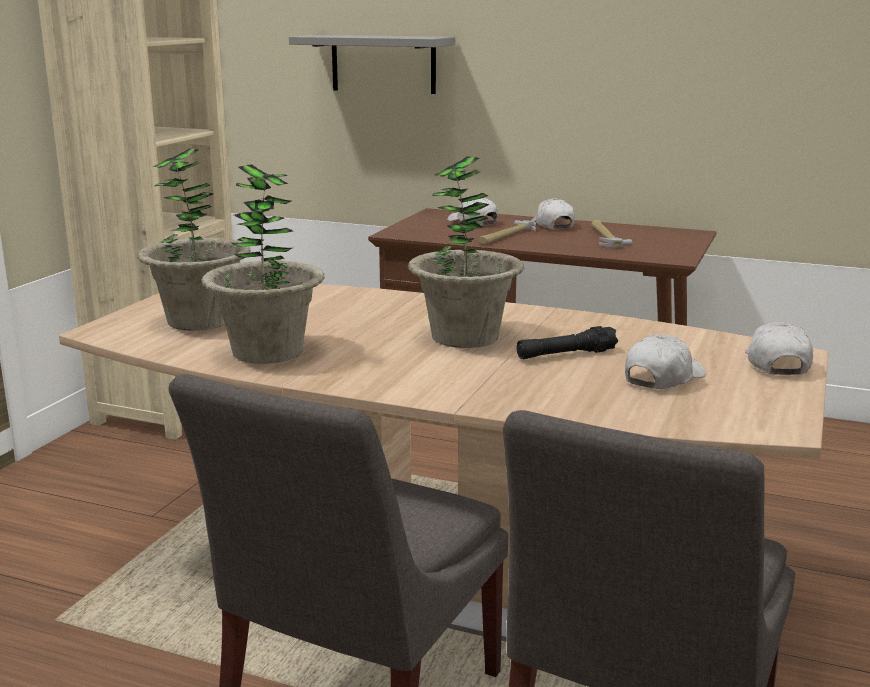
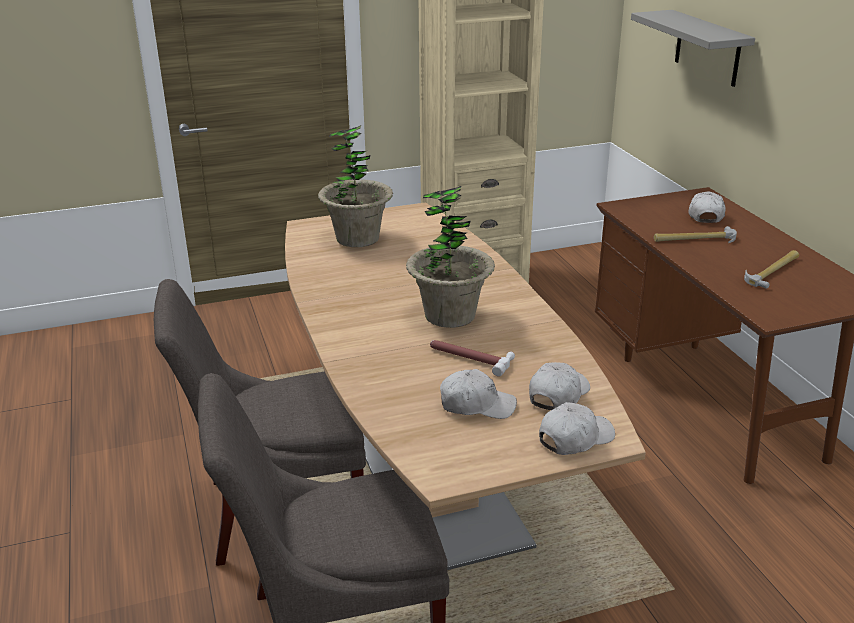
camera: 50 degrees right, 10 degrees up
(267, 352) = (338, 276): potted plant -> none
(552, 225) = (762, 241): white cap -> white cap (558, 394)
(566, 355) = (469, 357): black flashlight -> hammer

